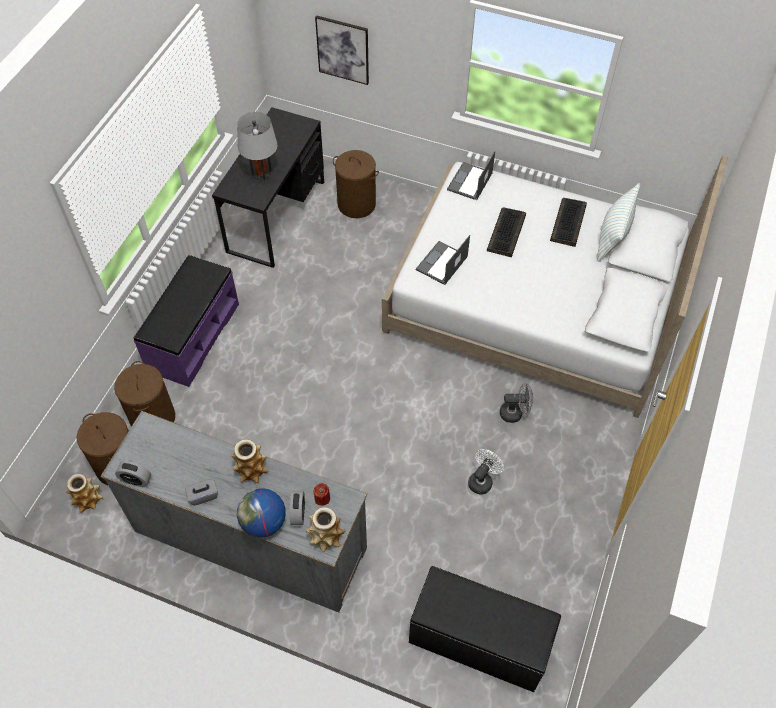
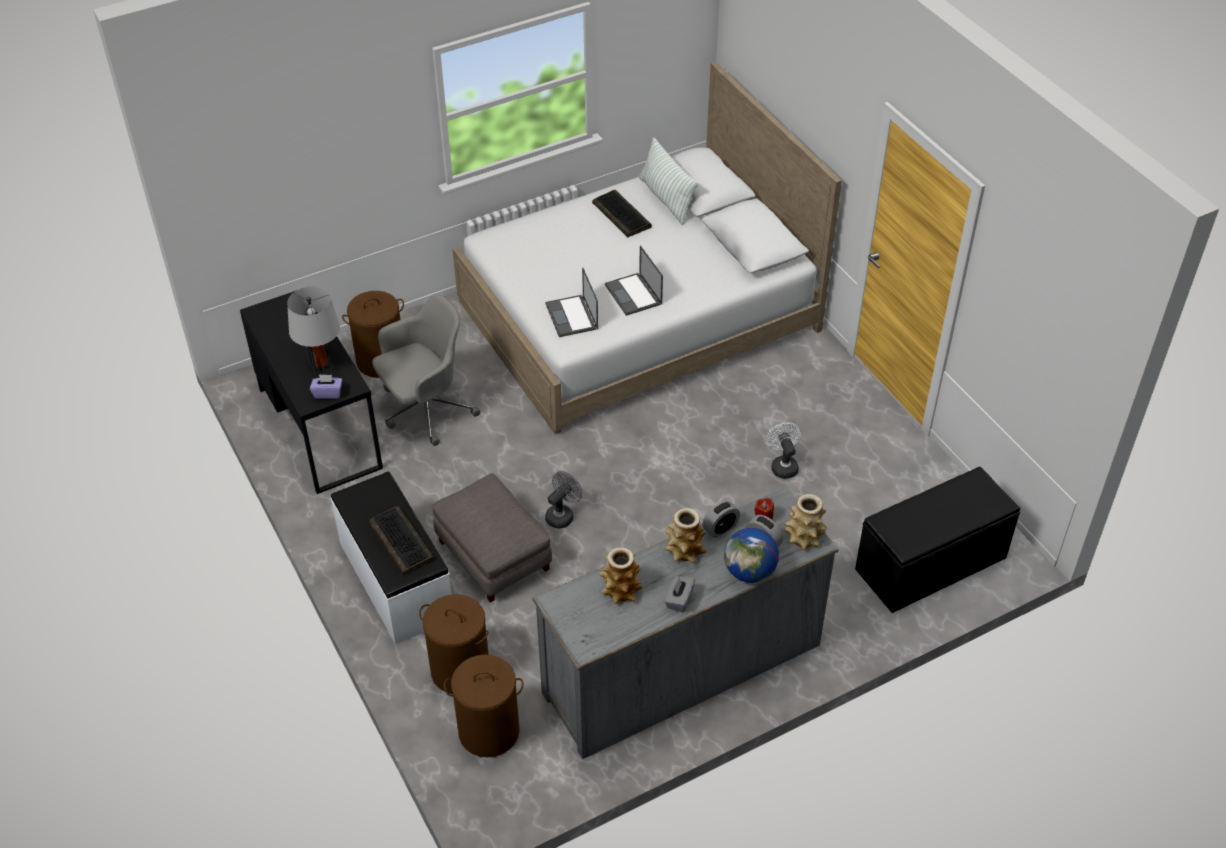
camera: 50 degrees left, 10 degrees down
(88, 499) = (503, 780): vase -> vase (621, 590)
(136, 480) = (611, 641): alarm clock -> alarm clock (720, 528)
(193, 337) = (395, 581): purple bench -> white bench
(242, 193) = (328, 393): none -> purple tissue box
(254, 370) = (492, 555): none -> grey ottoman
(339, 253) = (425, 410): none -> grey office chair
(343, 49) = (298, 189): picture -> none
(469, 182) = (501, 243): laptop -> laptop (634, 295)
(506, 233) = (588, 257): keyboard -> keyboard (402, 542)
(515, 413) = (738, 401): grey fan -> grey fan (562, 515)

